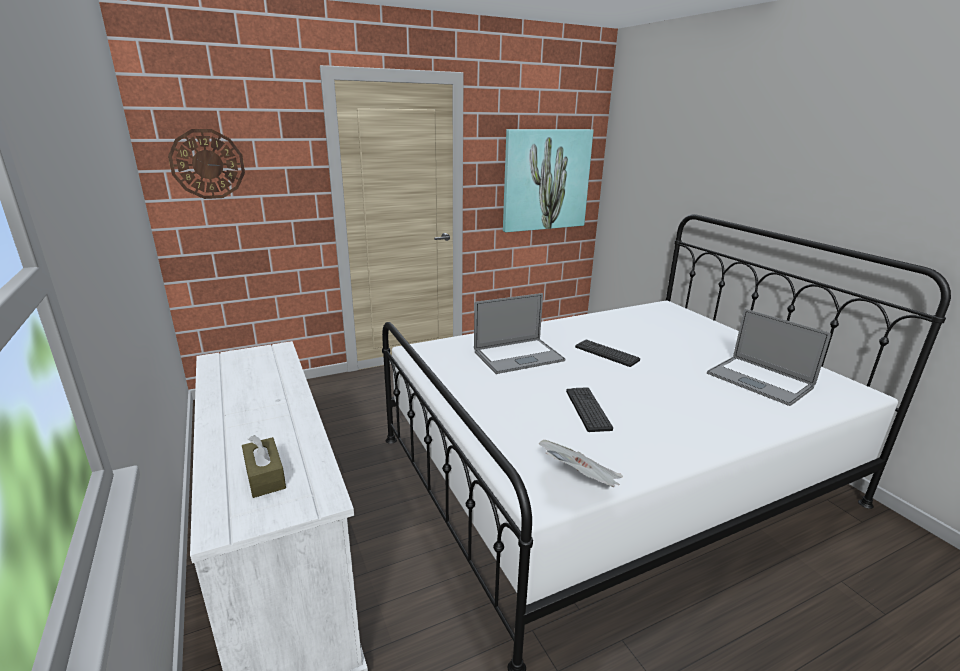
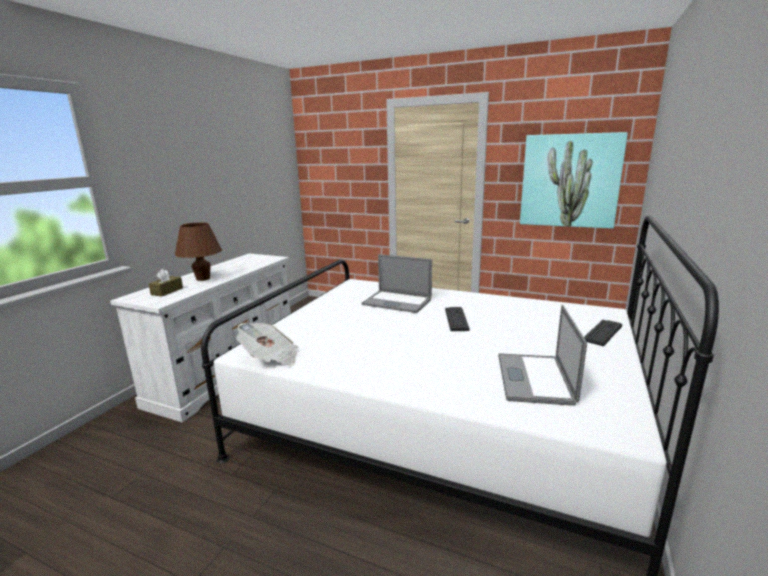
camera: 50 degrees right, 5 degrees down
(207, 164) = (325, 161): wall clock -> none
(260, 426) = (203, 278): none -> brown table lamp
(588, 409) = (360, 337): keyboard -> keyboard (602, 333)

